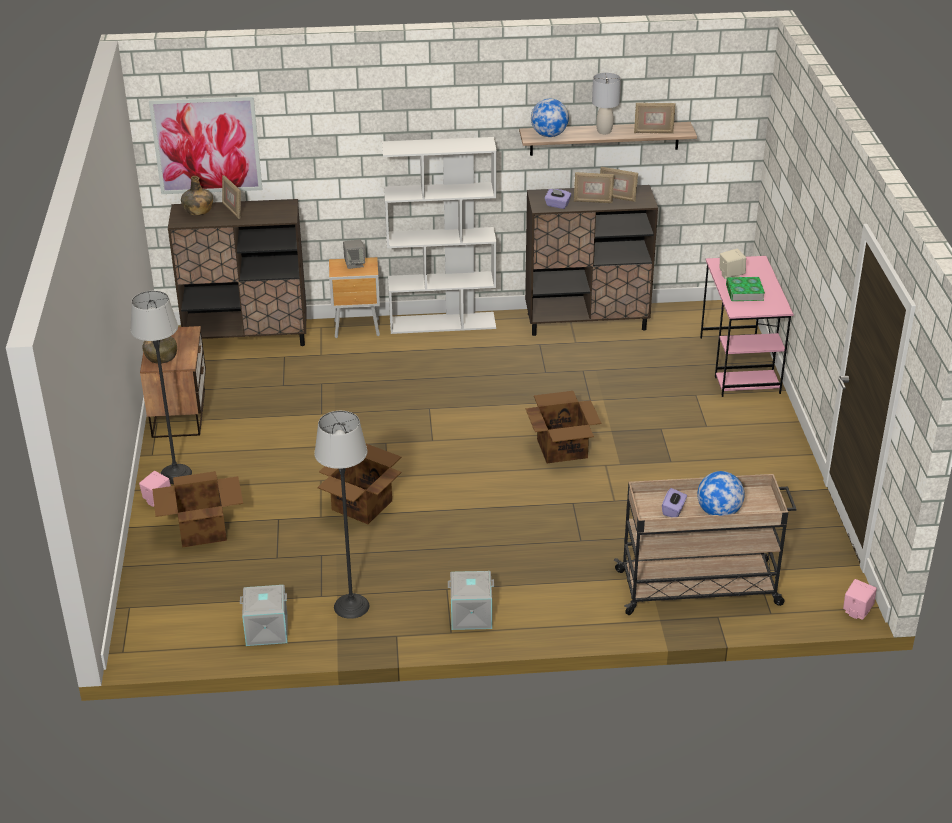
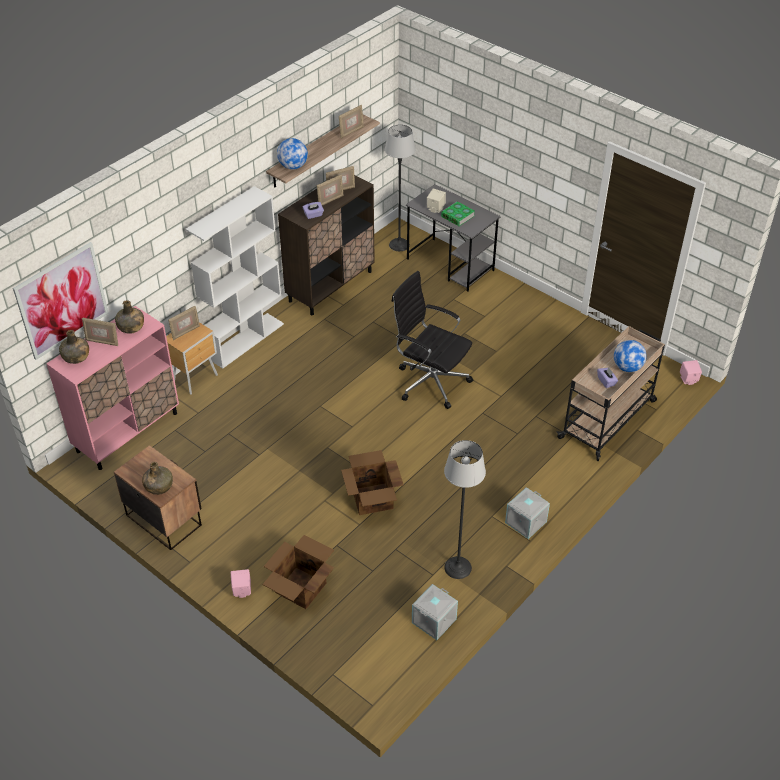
camera: 45 degrees left, 10 degrees up
(175, 474) = (226, 564): floor lamp -> floor lamp (399, 245)
(247, 337) = (128, 432): brown cabinet -> pink cabinet
(269, 211) = (131, 327): none -> green bottle
(354, 264) = (185, 332): grey speaker -> picture frame
(562, 448) = (430, 381): cardboard box -> black office chair
(604, 131) = (321, 146): grey table lamp -> none
(739, 365) = (450, 265): pink desk -> grey desk

